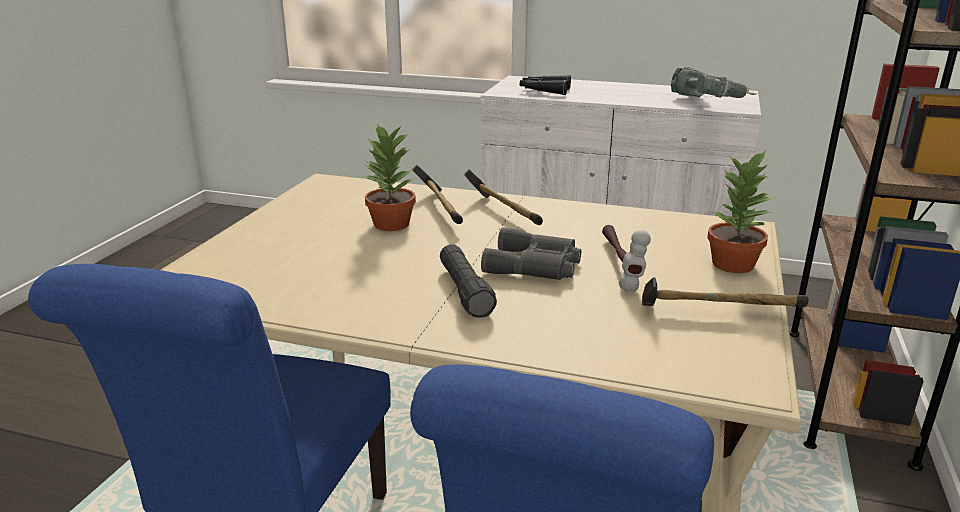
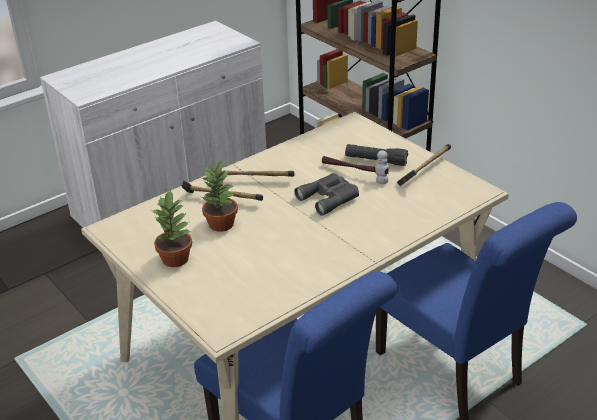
camera: 55 degrees left, 10 degrees up
(465, 291) = (336, 229): black flashlight -> black flashlight (376, 161)
(544, 91) = (107, 81): black binoculars -> none
(708, 103) = (219, 46): power drill -> none
(734, 265) = (387, 145): potted plant -> potted plant (176, 259)

